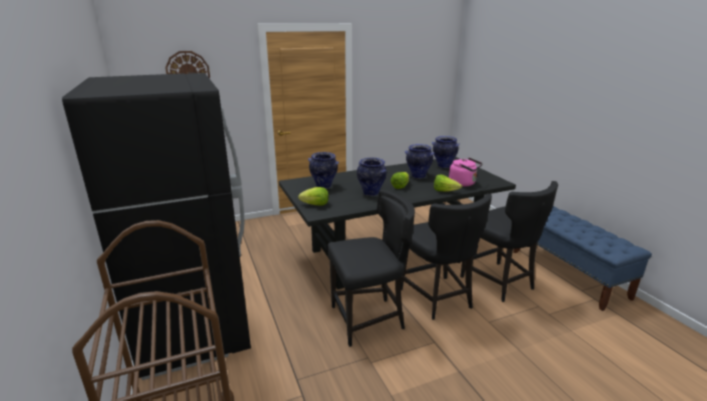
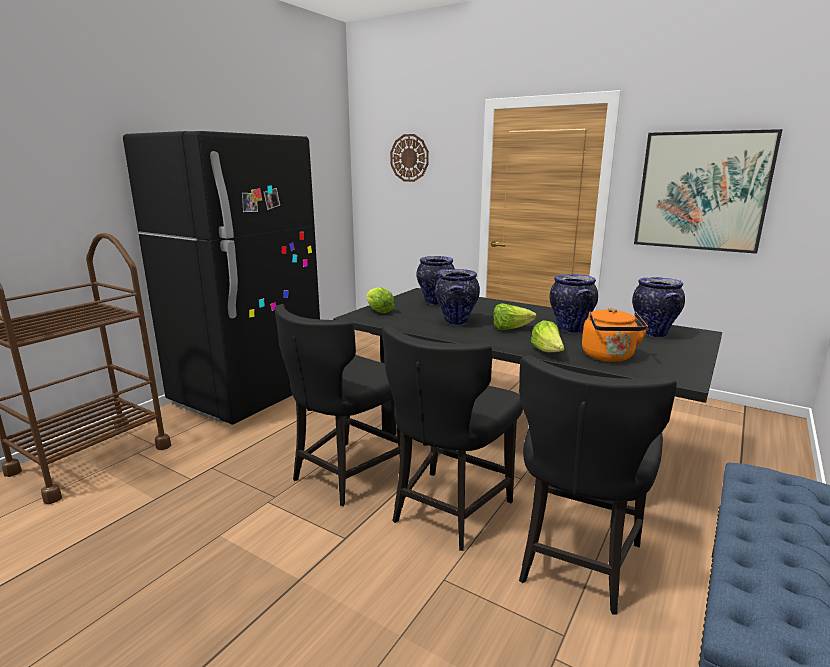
camera: 55 degrees right, 5 degrees down
(369, 319) = (345, 473): black chair -> black chair turned 90 degrees clockwise
(398, 82) = (702, 191): none -> picture
(464, 183) = (609, 357): pink kettle -> orange kettle

